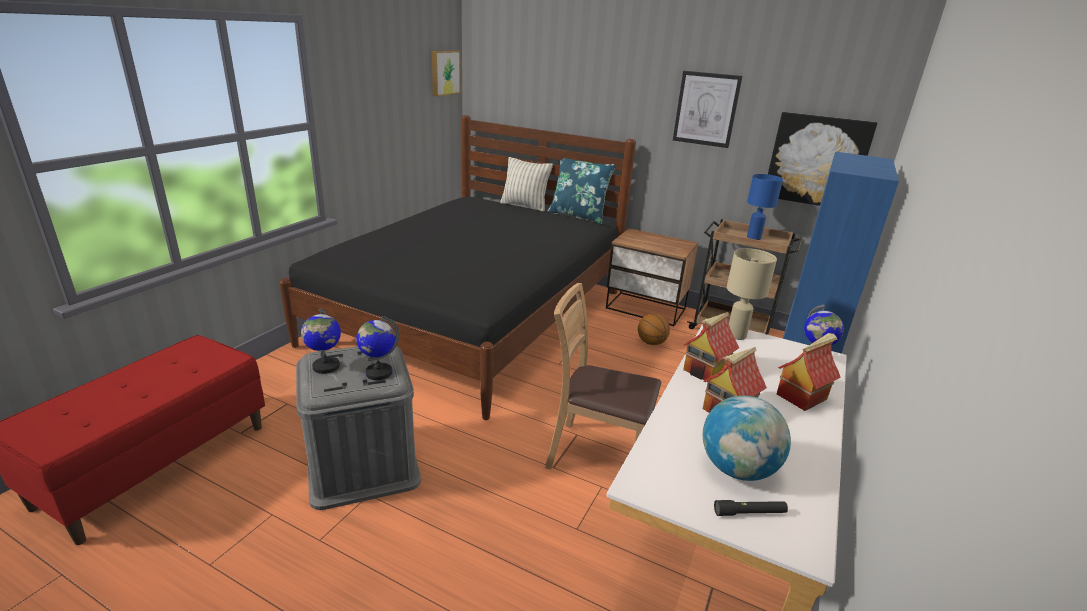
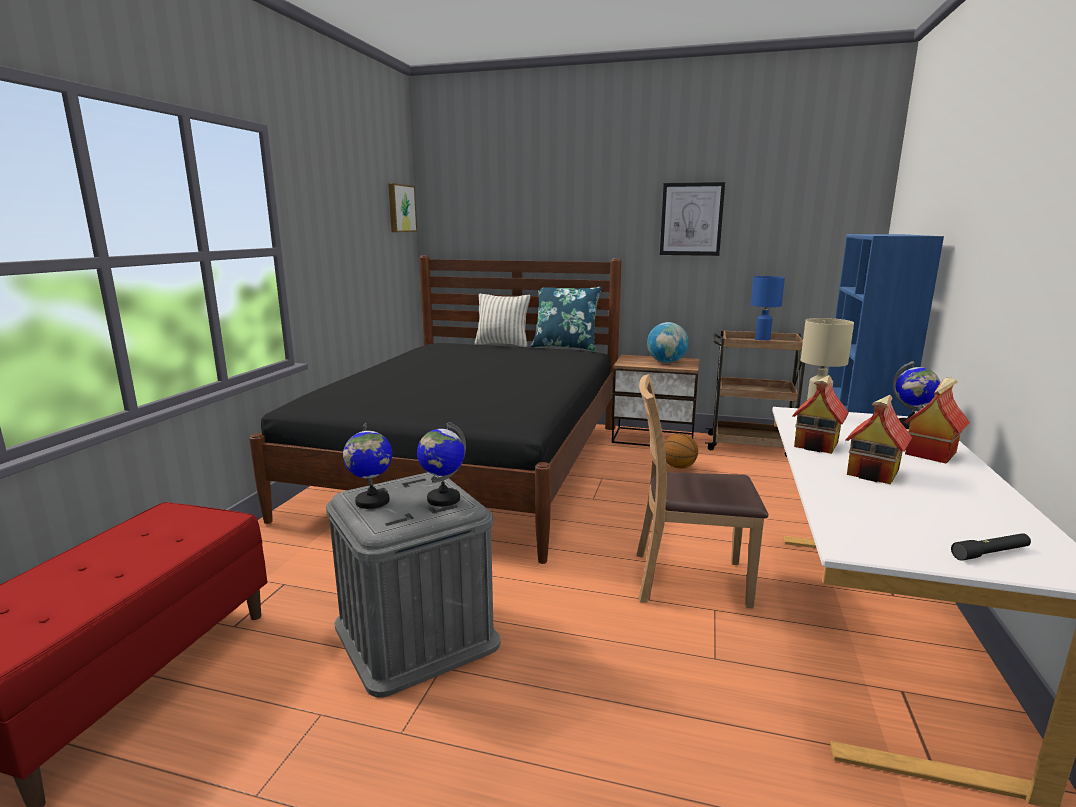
camera: 10 degrees left, 10 degrees down
(737, 469) = (936, 518): globe -> globe (666, 362)
(816, 160) = (811, 257): picture -> none

